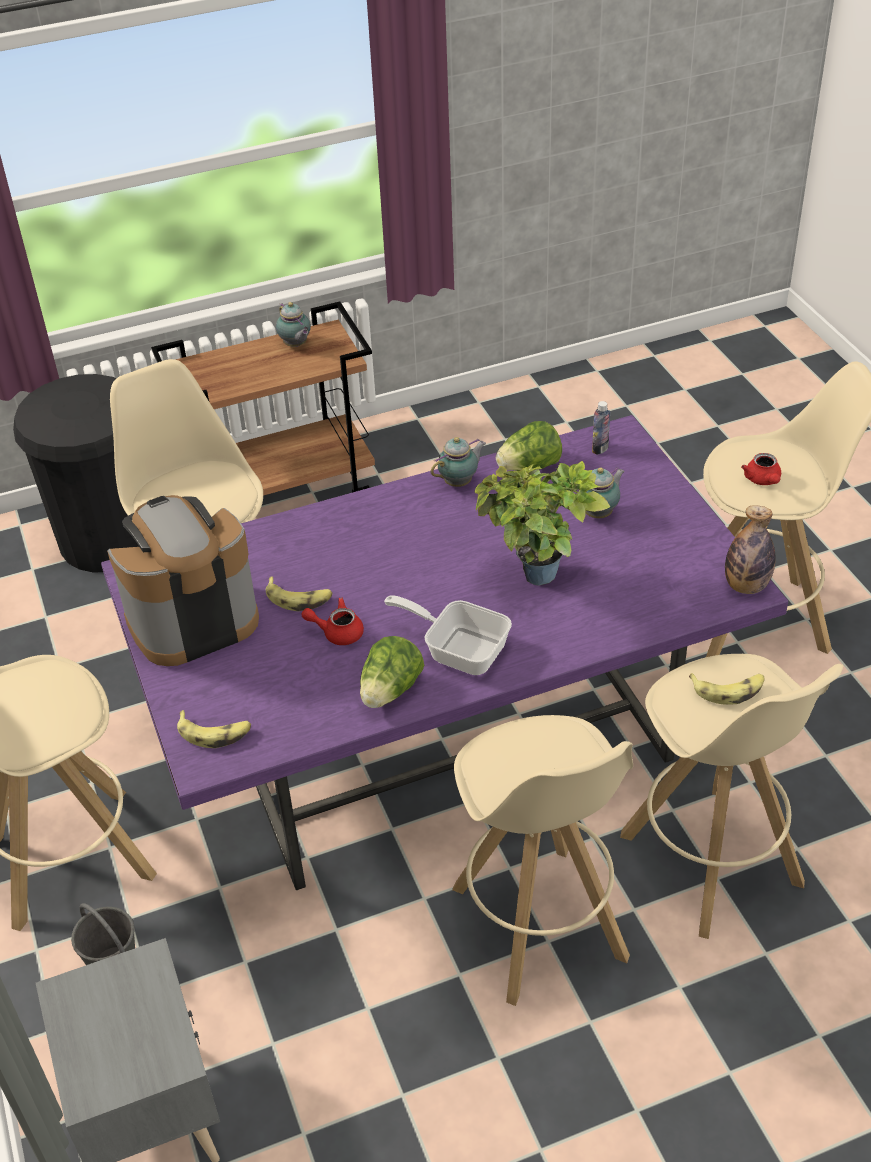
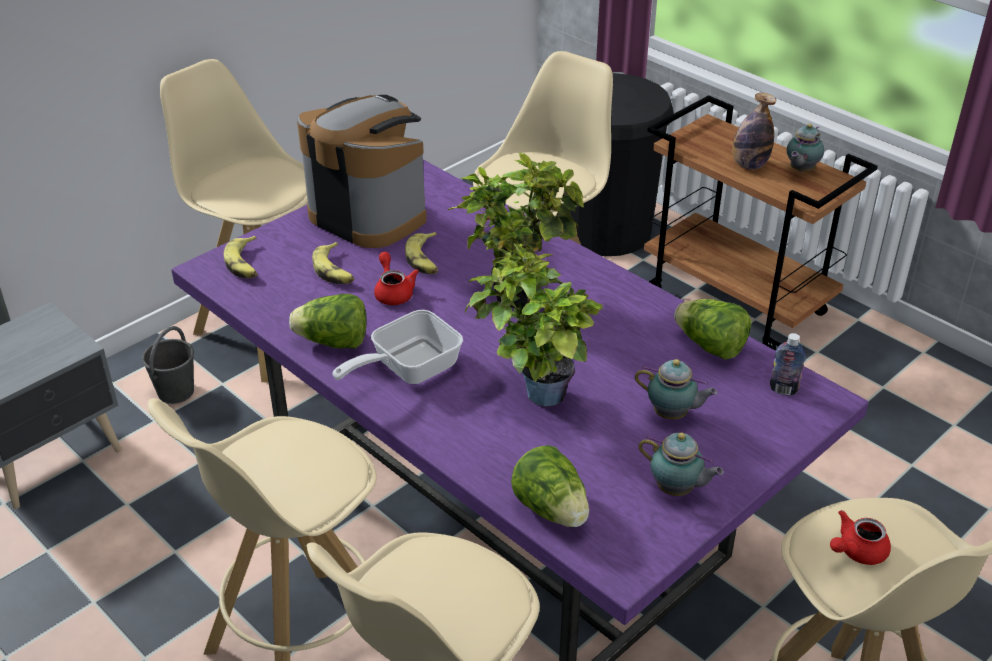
camera: 65 degrees right, 5 degrees down
(392, 552) = (519, 293): none -> potted plant
(459, 649) = (407, 369): frying pan -> frying pan turned 135 degrees counterclockwise
(460, 482) = (650, 307): teapot -> teapot (677, 490)
(674, 608) = (551, 509): none -> lettuce
(728, 690) = (461, 594): banana -> banana (335, 270)
(746, 586) = (627, 564): bottle -> bottle (749, 165)

